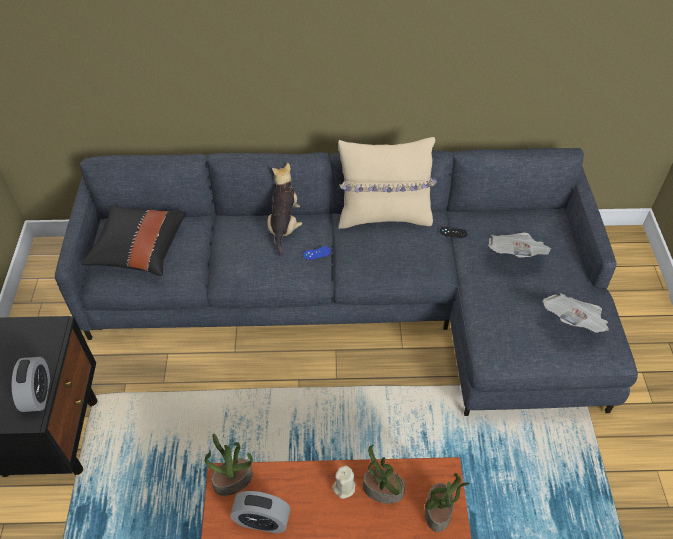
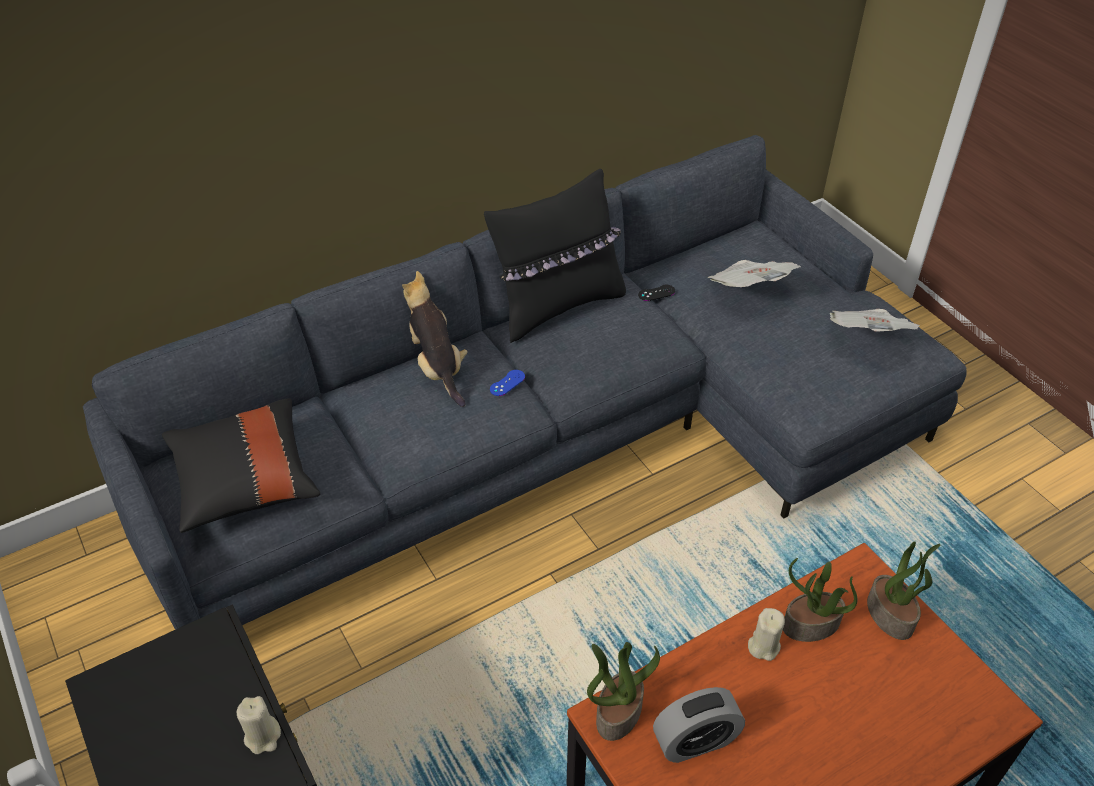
camera: 30 degrees left, 5 degrees down
(38, 394) = (263, 736): alarm clock -> beige candle
(384, 216) = (558, 306): beige pillow -> black pillow

